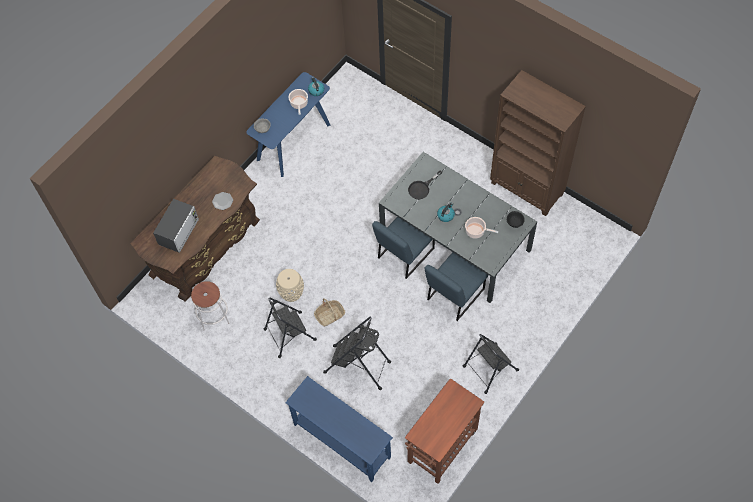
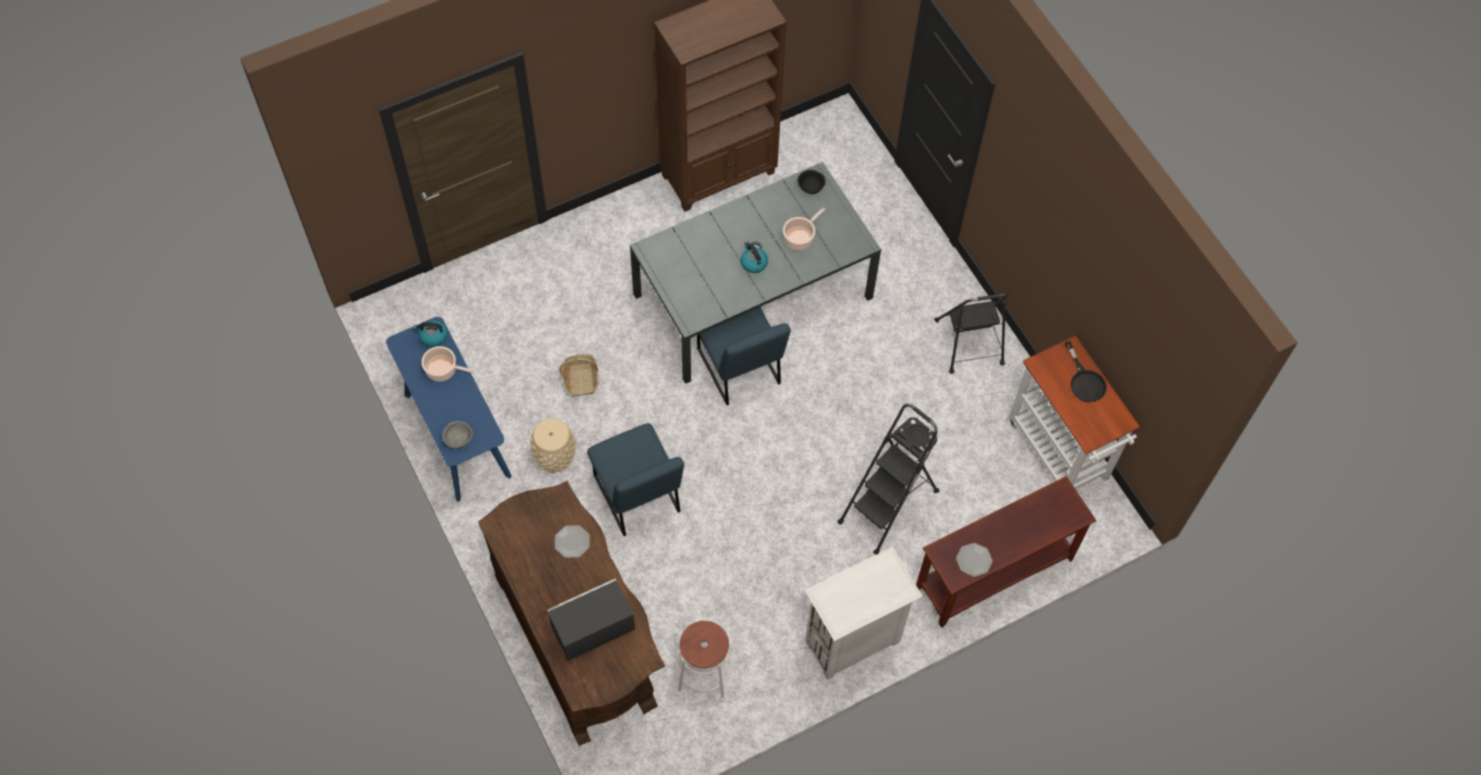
camera: 70 degrees left, 0 degrees up
(179, 231) = (592, 628): microwave -> microwave turned 75 degrees counterclockwise
(262, 382) = (852, 644): none -> white cabinet
(288, 334) = (791, 577): black step ladder -> none
(291, 292) = (722, 545): beige stool -> beige stool (555, 457)
(312, 406) = (974, 560): none -> plate
(330, 315) = (788, 507): basket -> basket (580, 379)
(341, 441) = (993, 574): blue console table -> brown console table
(421, 188) = (691, 273): black frying pan -> black frying pan (1084, 381)
(441, 447) = (1059, 451): brown cart -> white cart
(454, 295) = (838, 335): blue chair -> blue chair (637, 496)

